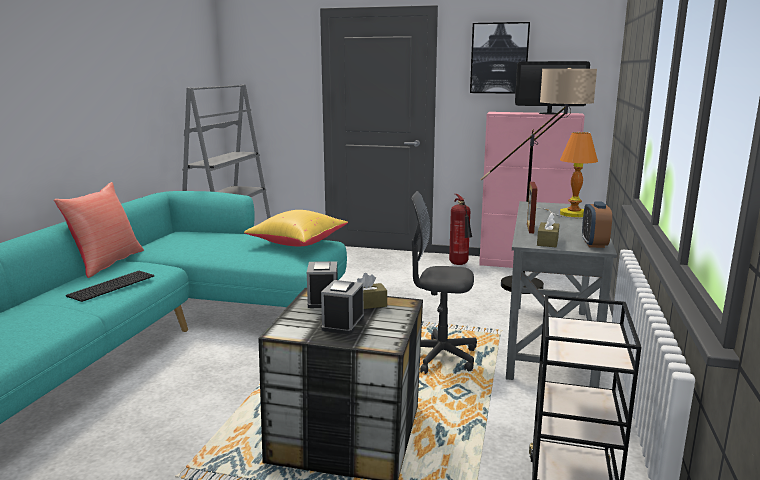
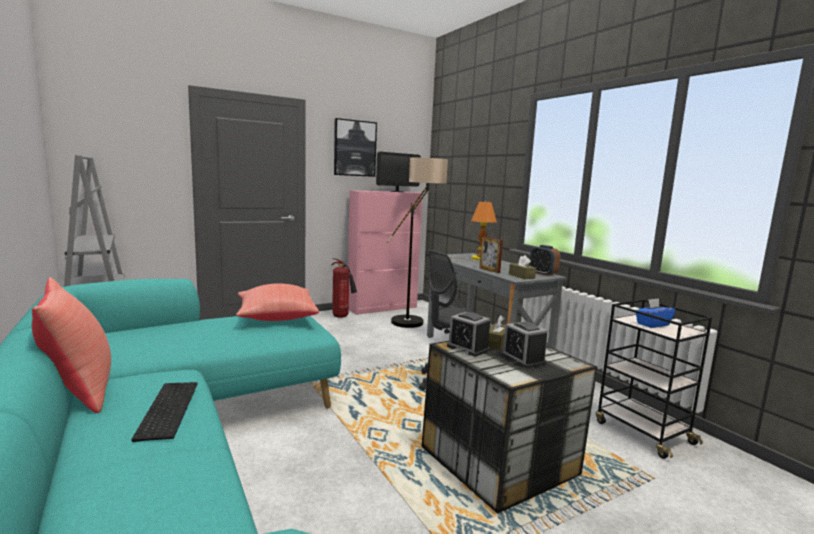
camera: 45 degrees left, 5 degrees down
(297, 243) = (276, 318): yellow pillow -> red pillow
(579, 337) = (652, 324): none -> blue tissue box

